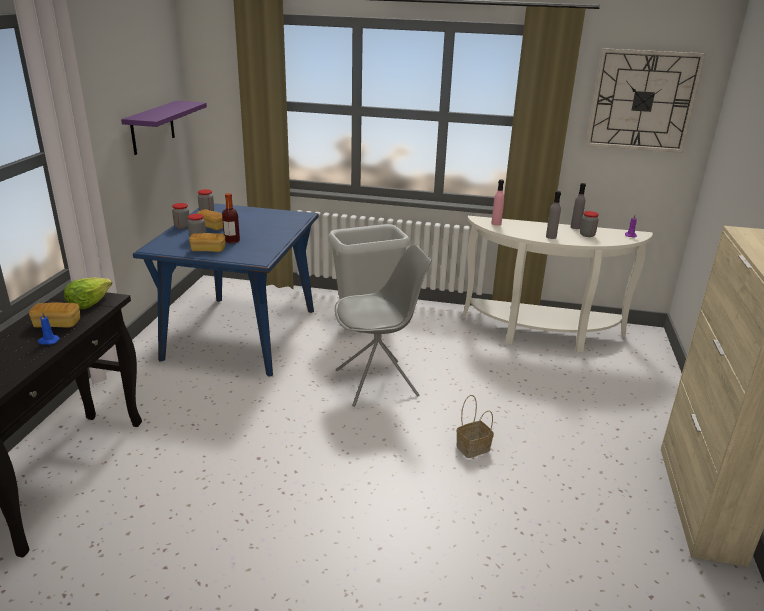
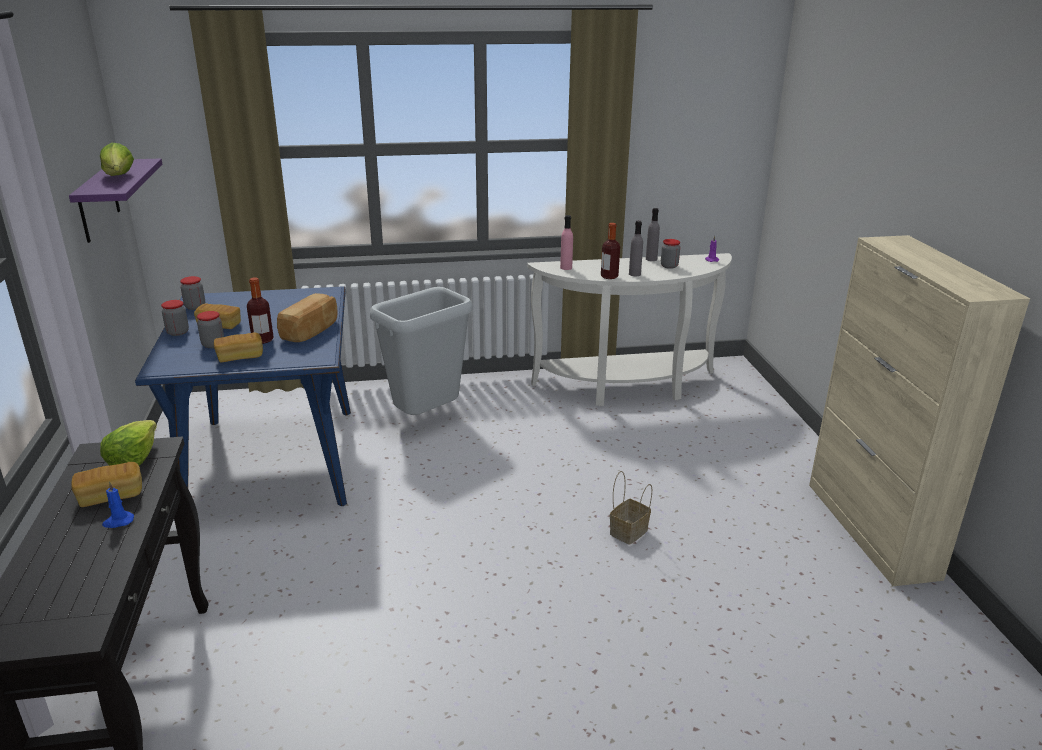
camera: 20 degrees left, 0 degrees up
(164, 111) = (119, 177): none -> lettuce
(269, 240) = (311, 331): none -> bread
(378, 383) = (481, 483): grey chair -> none
(527, 235) = (609, 276): none -> bottle
(642, 101) = (701, 109): wall clock -> none

